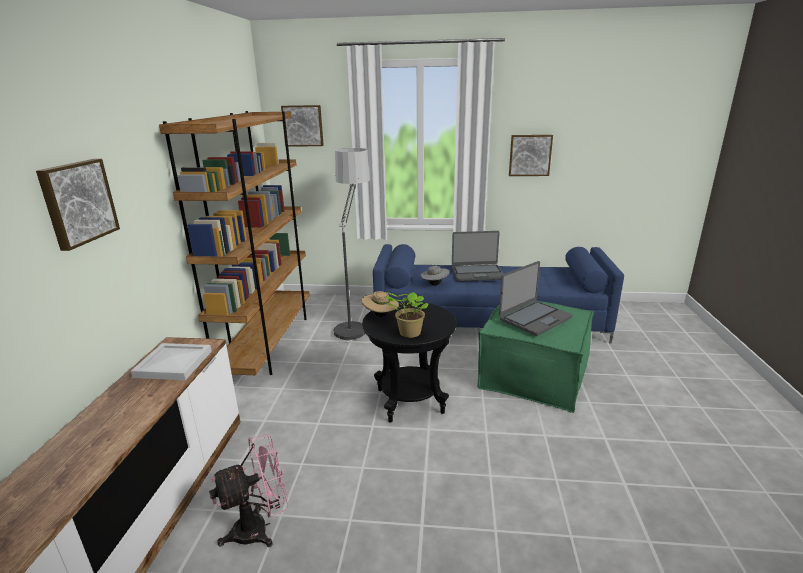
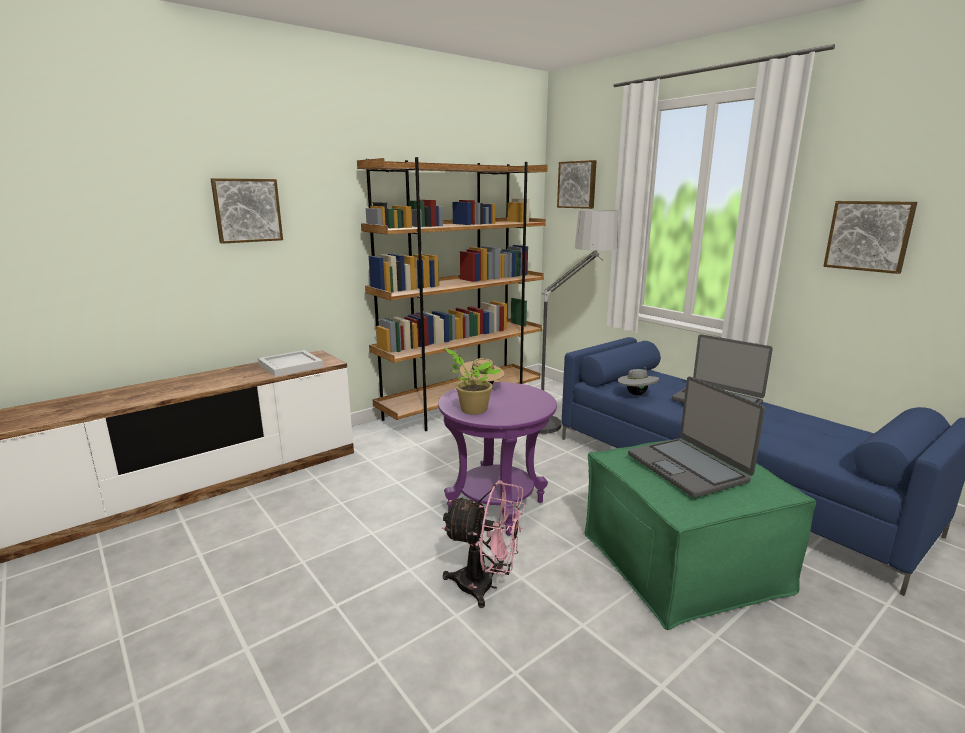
camera: 45 degrees right, 5 degrees down
(260, 528) = (253, 525): pink fan -> pink fan (485, 586)
(410, 401) = (496, 508): black side table -> purple side table
(534, 318) = (688, 467): laptop -> laptop turned 60 degrees clockwise

